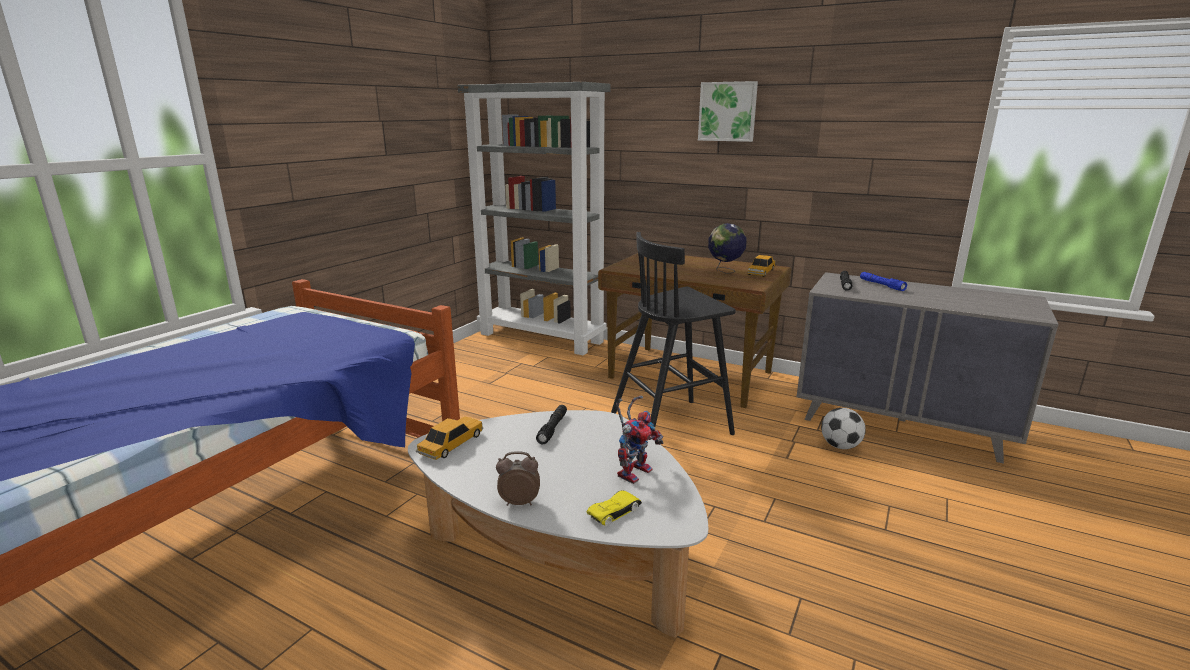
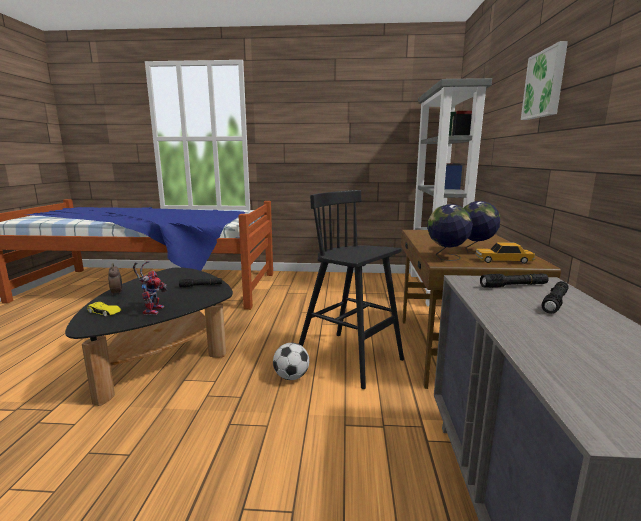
camera: 65 degrees right, 5 degrees down
(451, 444) = (176, 273): toy car -> none
(561, 557) = (166, 355): white coffee table -> black coffee table
(634, 470) = (152, 310): toy robot -> toy robot turned 105 degrees counterclockwise
(742, 282) = (446, 258): none -> globe
(840, 446) = (403, 462): football -> football (291, 377)
(881, 285) = (555, 302): blue flashlight -> black flashlight

